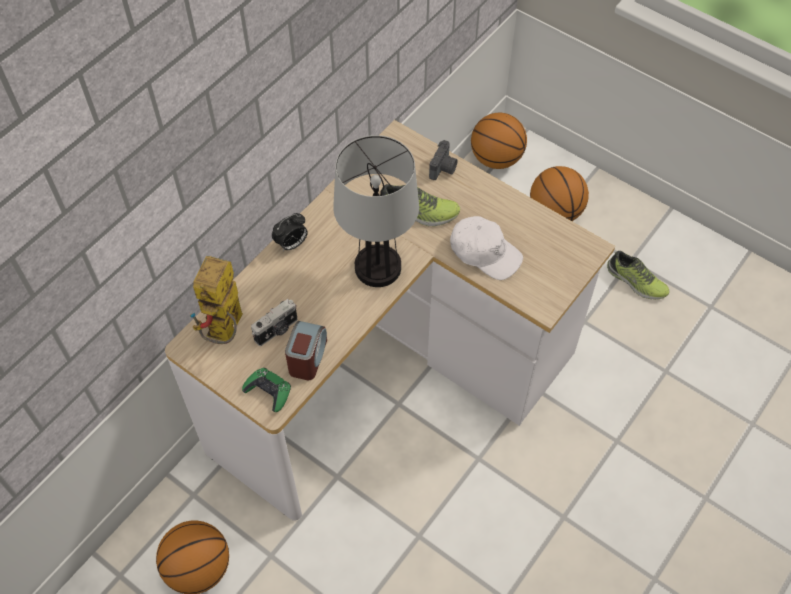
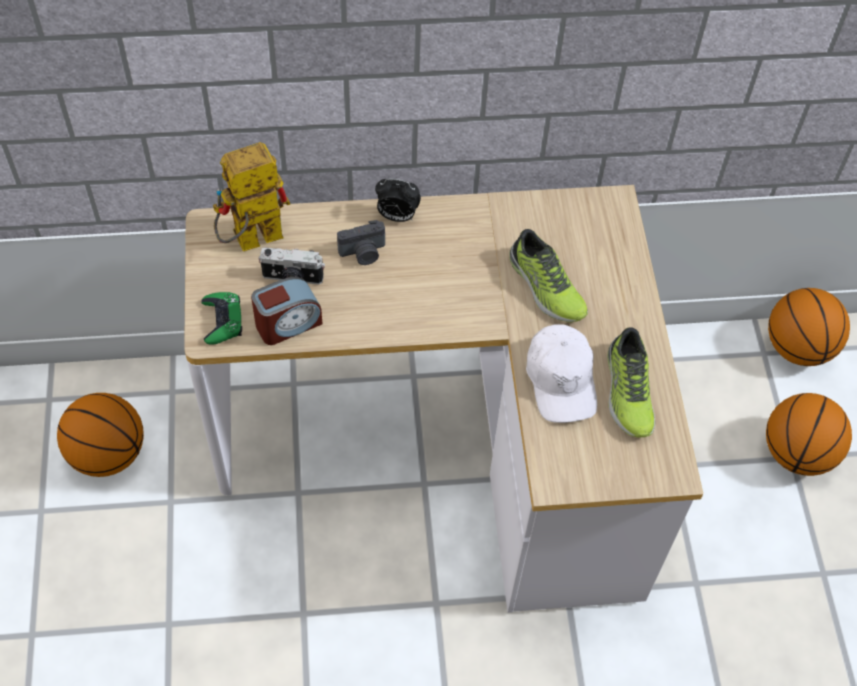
camera: 45 degrees right, 0 degrees up
(377, 268) = (443, 302): table lamp -> none
(443, 168) = (622, 269): camera -> camera (363, 253)
(636, 281) = (802, 598): shoe -> shoe (627, 391)

